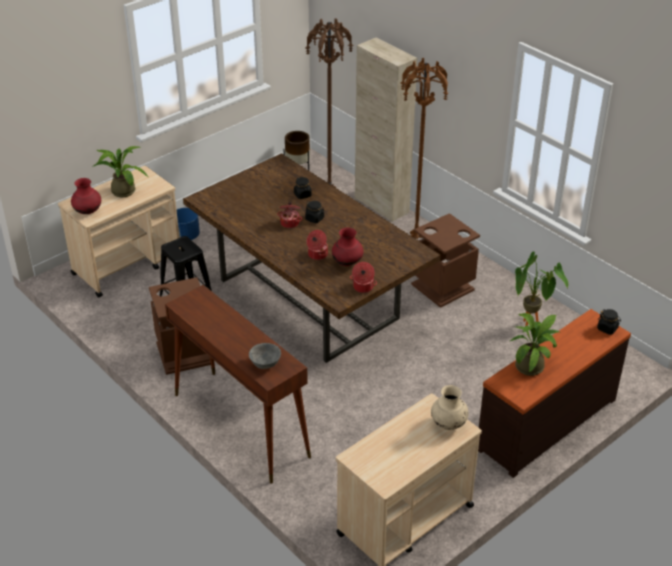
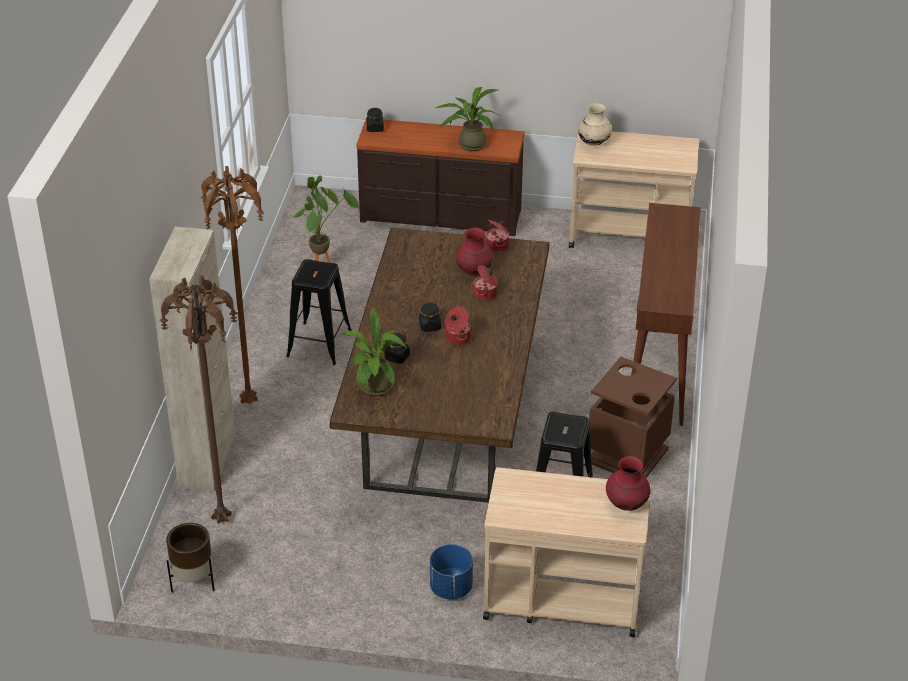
camera: 130 degrees left, 0 degrees up
(122, 190) = (555, 506): potted plant -> potted plant (375, 389)
(265, 363) = (676, 223): grey bowl -> none
(443, 287) = (319, 344): brown trash can -> black stool

